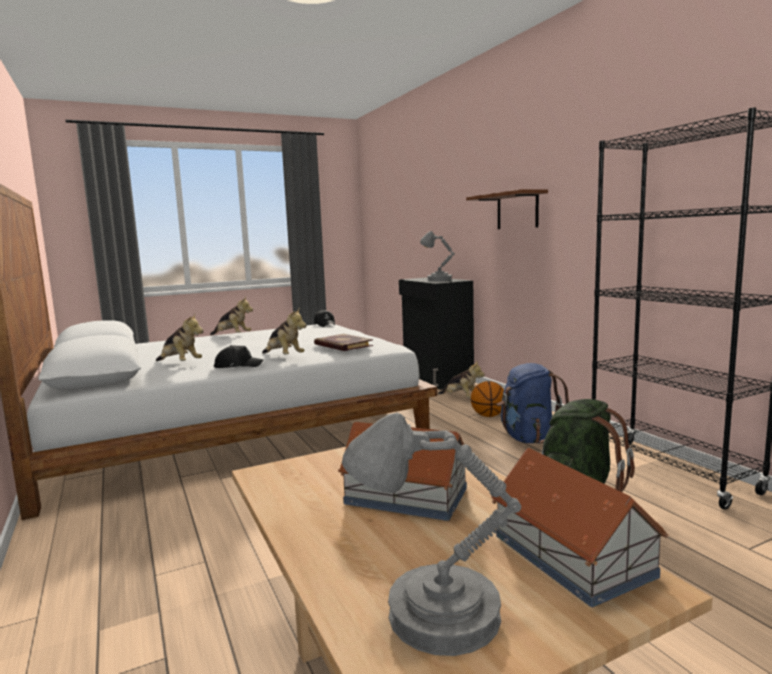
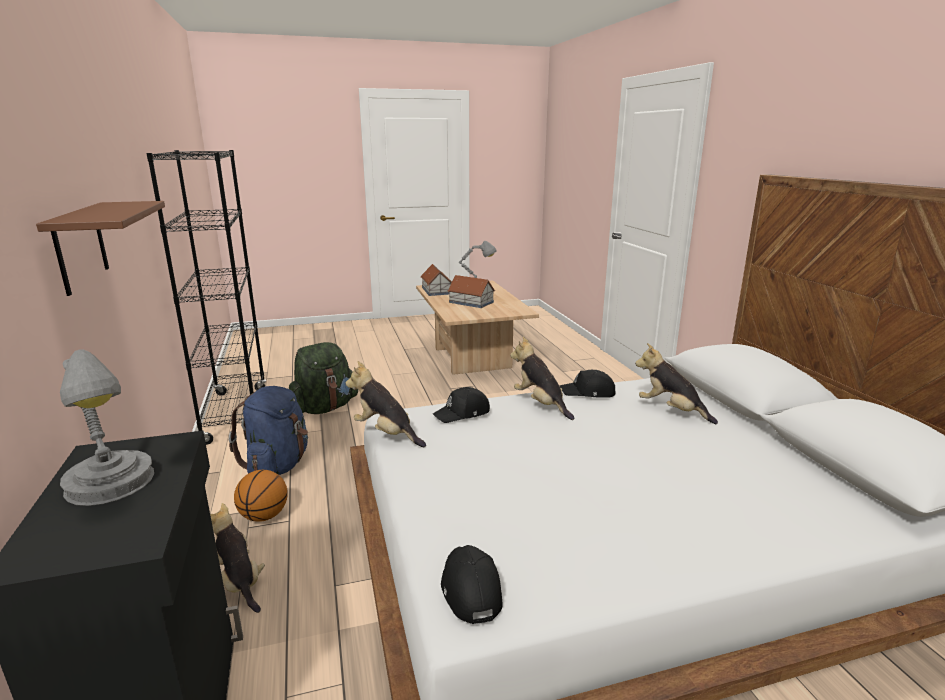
camera: 170 degrees left, 10 degrees up
(232, 336) = (696, 540): plush toy -> plush toy (386, 433)
(342, 345) = (462, 413): book -> black cap

